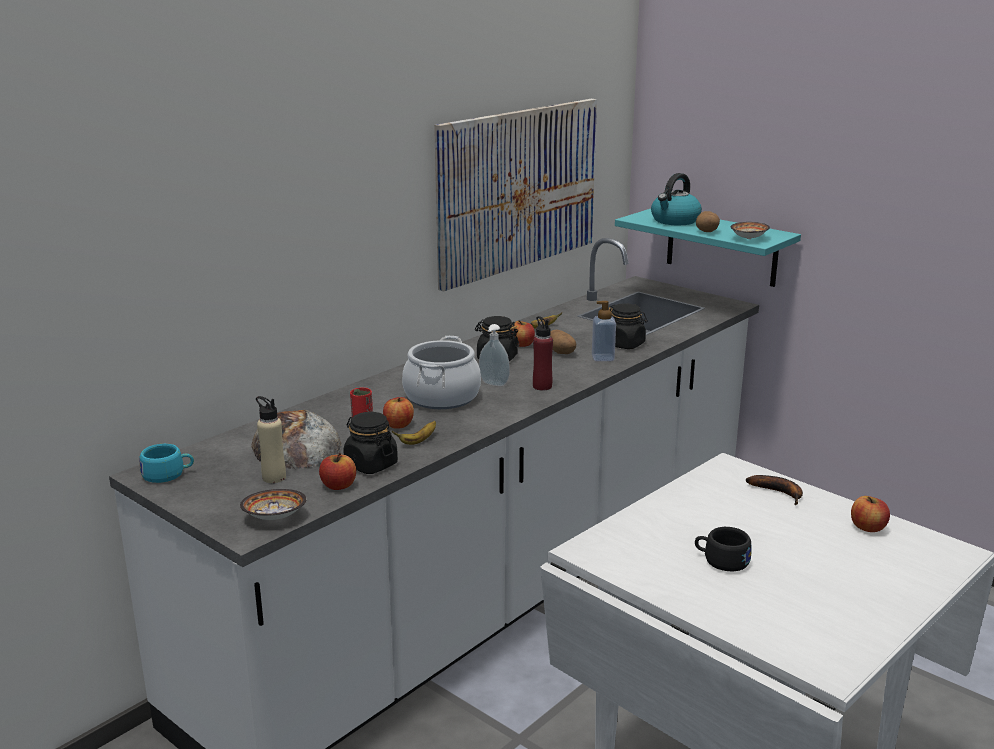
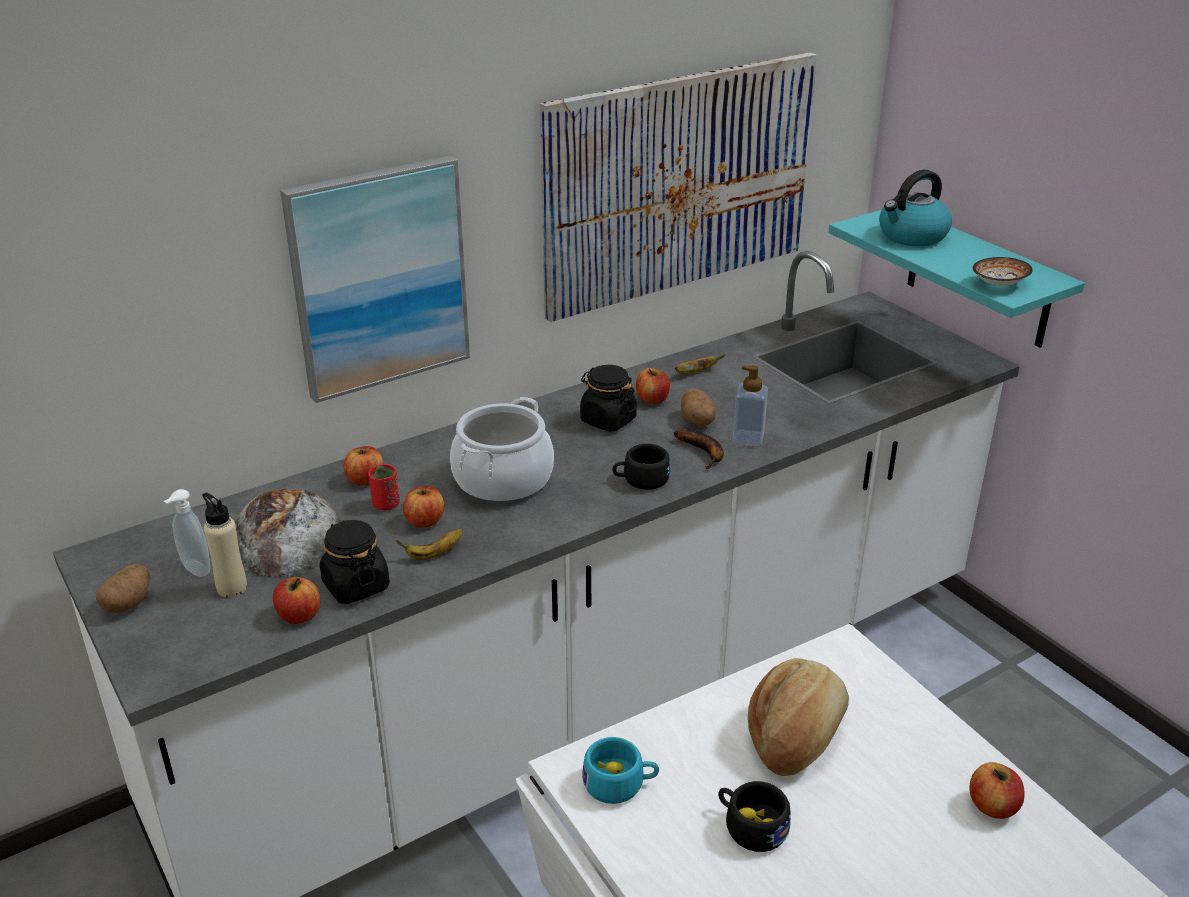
camera: 15 degrees right, 10 degrees up
(168, 474) = (117, 561): turquoise cup -> turquoise cup (620, 784)
(276, 518) = (198, 658): bowl -> none
(334, 253) = (379, 277): none -> picture
(336, 408) = (365, 480): none -> apple
(493, 384) = (579, 466): soap dispenser -> soap dispenser (194, 570)
(542, 386) = (641, 480): red bottle -> black cup
(625, 344) = (790, 417): black jar -> none
(706, 231) = (945, 262): potato -> potato (128, 603)
(723, 511) = (796, 735): none -> bread
(779, 492) = (894, 714): banana -> banana (704, 452)

